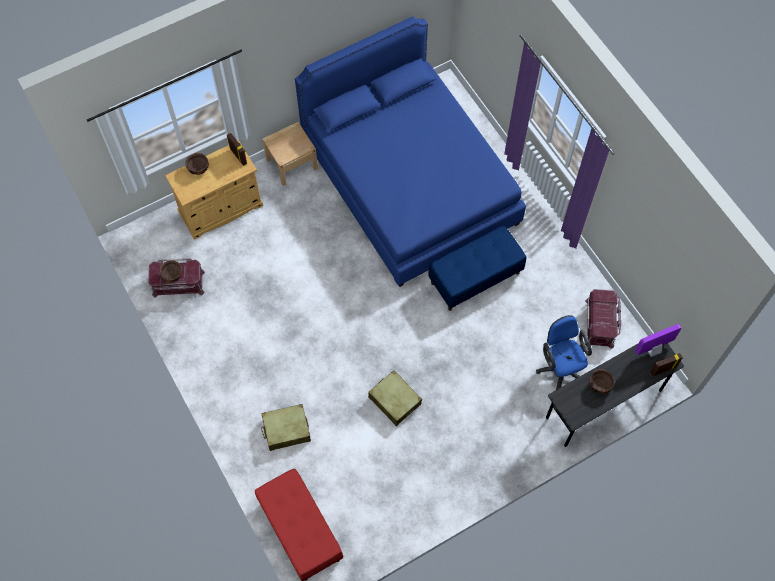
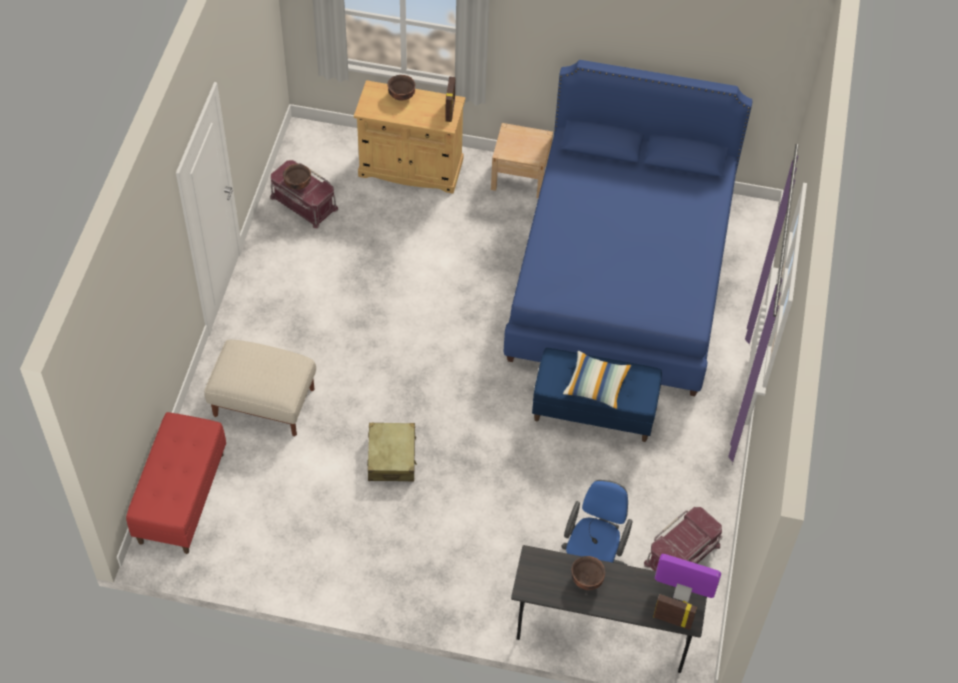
camera: 40 degrees right, 10 degrees down
(286, 430) = (263, 401): beige suitcase -> beige ottoman
(480, 264) = (596, 385): none -> pillow

